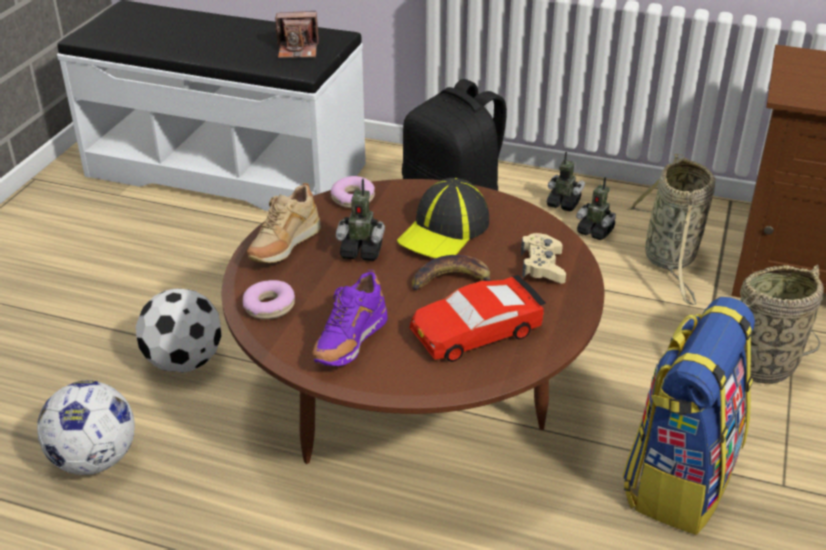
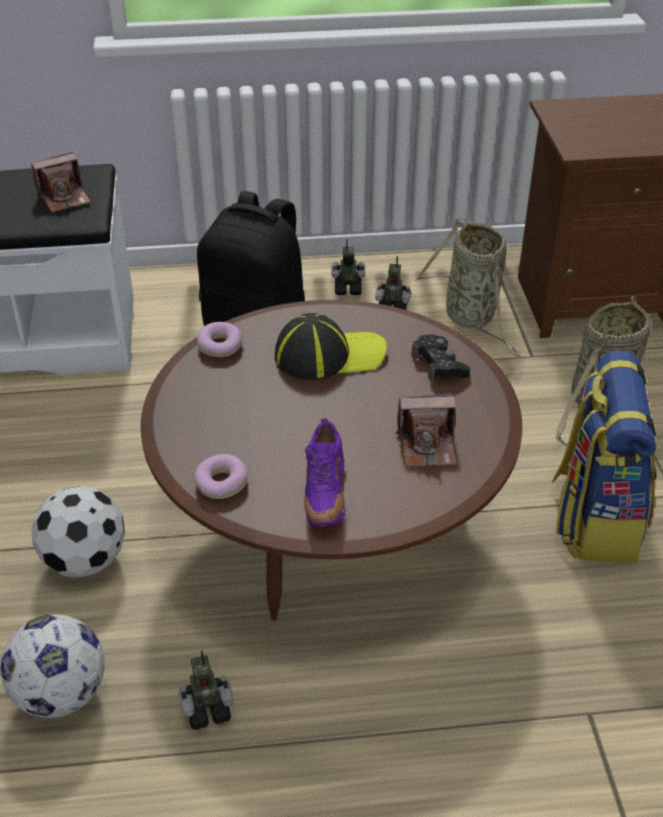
camera: 25 degrees left, 5 degrees up
(283, 248) = (190, 418): beige shoe -> none
(361, 251) = (268, 398): toy robot -> toy robot (207, 709)
(444, 230) = (329, 355): cap -> cap turned 105 degrees counterclockwise
(452, 281) = (372, 404): banana -> none
(476, 331) = (427, 446): red toy car -> camera
(542, 266) = (439, 365): beige game controller -> black game controller

